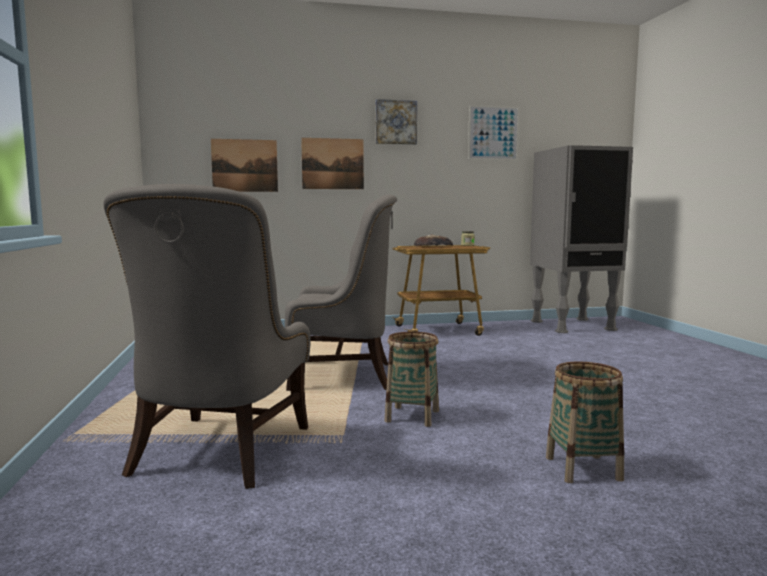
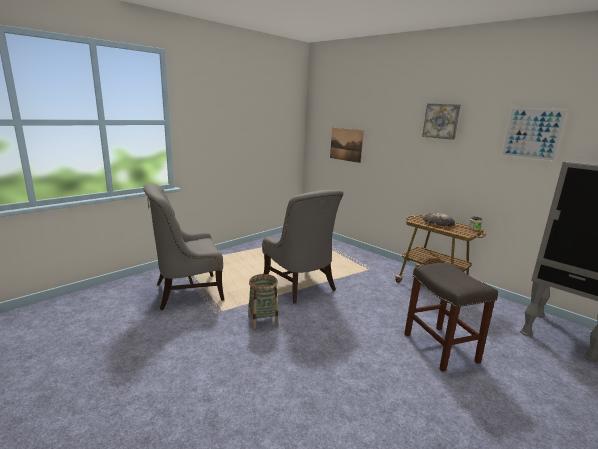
camera: 55 degrees right, 10 degrees up
(332, 164) = (393, 148): picture -> none
(563, 359) = (441, 348): none -> grey stool
(583, 468) = (236, 391): basket -> none

